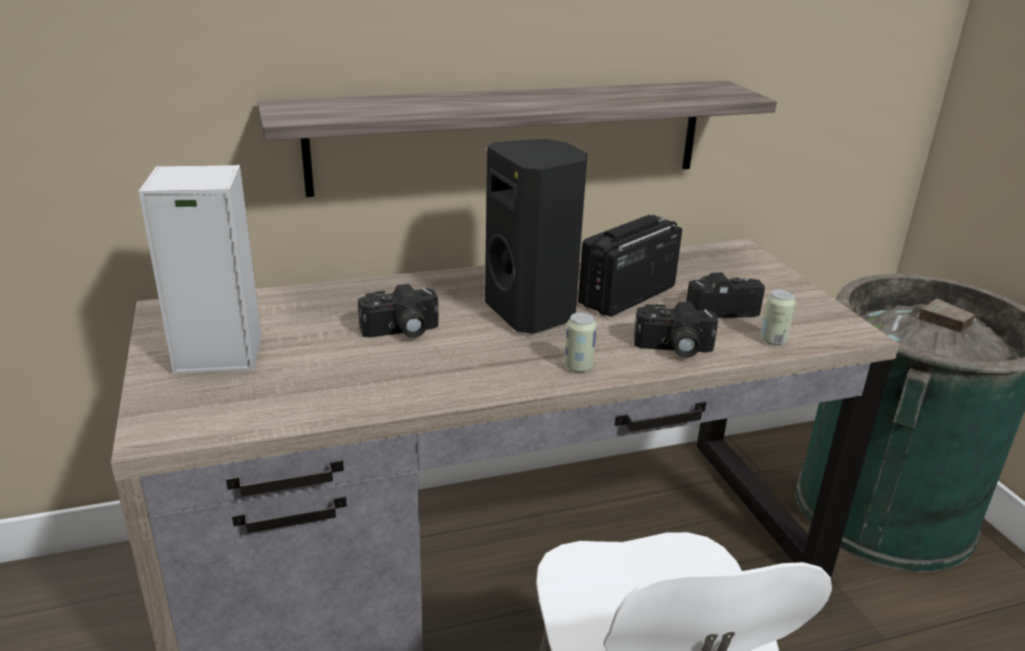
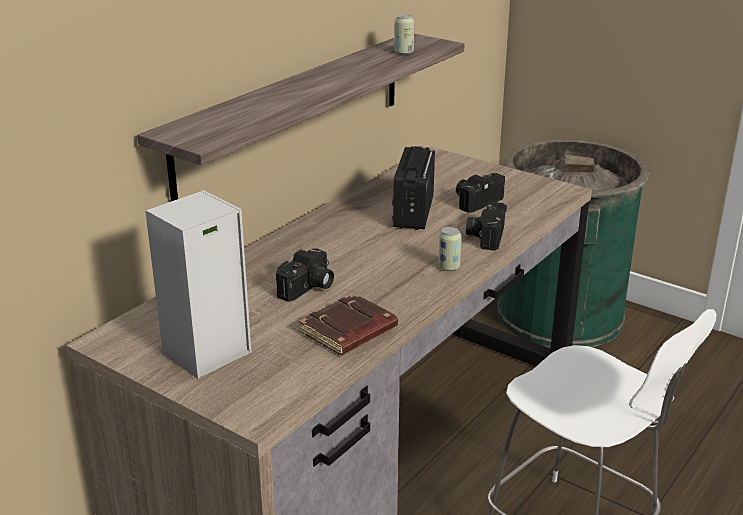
camera: 35 degrees left, 0 degrees up
(369, 390) = (349, 332): none -> brown book
(533, 313) = (373, 244): black speaker -> none
(673, 349) = (485, 236): camera -> camera turned 135 degrees clockwise
(773, 340) = (529, 210): can -> can (403, 52)

